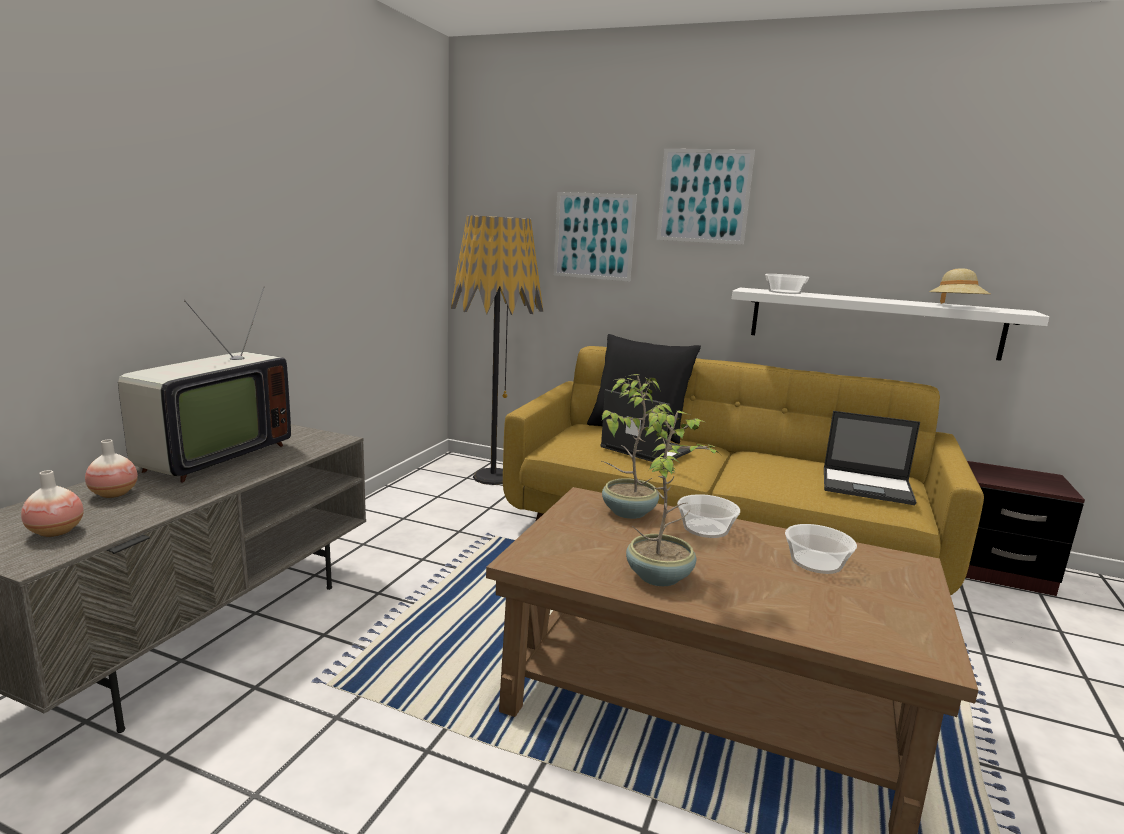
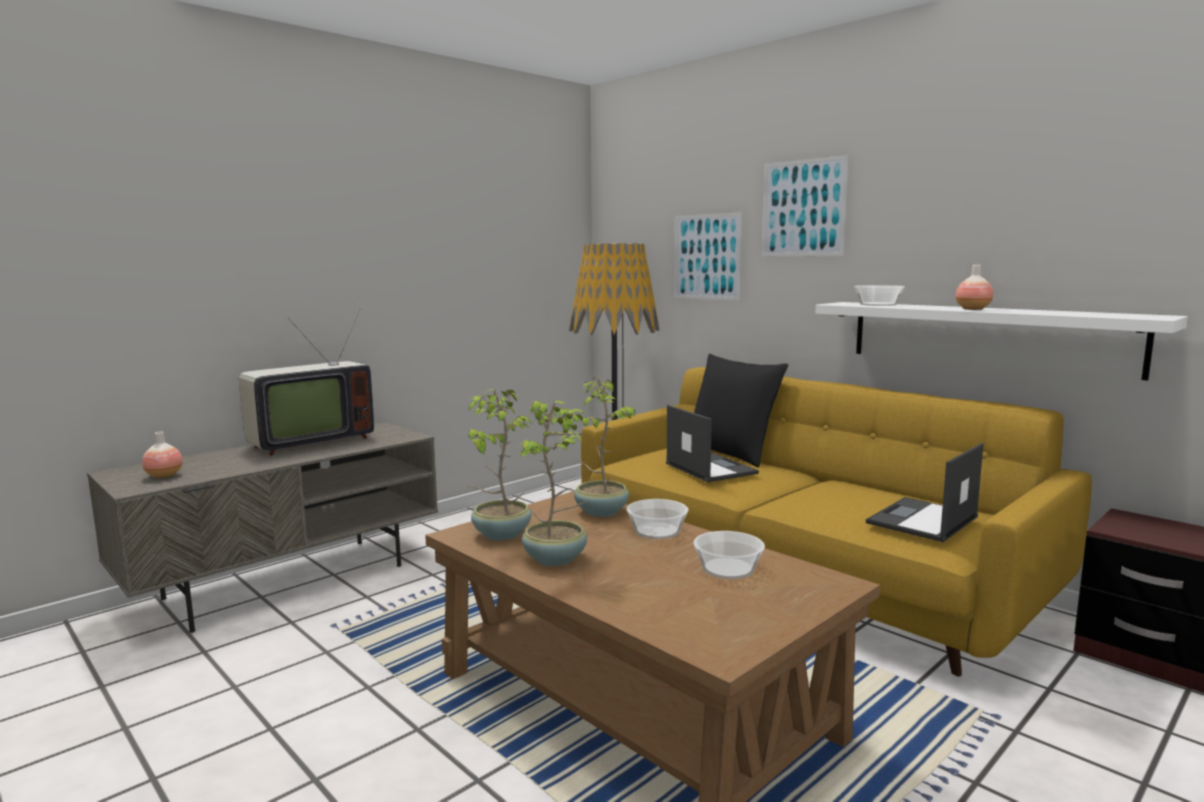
camera: 25 degrees right, 5 degrees down
(114, 494) = (221, 459): vase -> vase (973, 309)
(567, 554) = (500, 534): none -> potted plant
(868, 486) = (922, 520): laptop -> laptop turned 90 degrees clockwise
(956, 306) = (1065, 313): beige hat -> none

